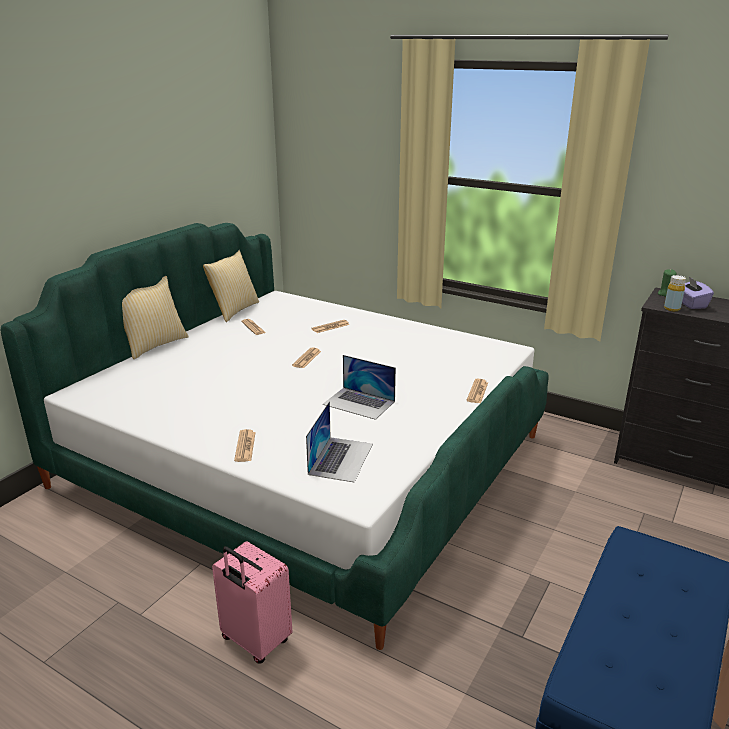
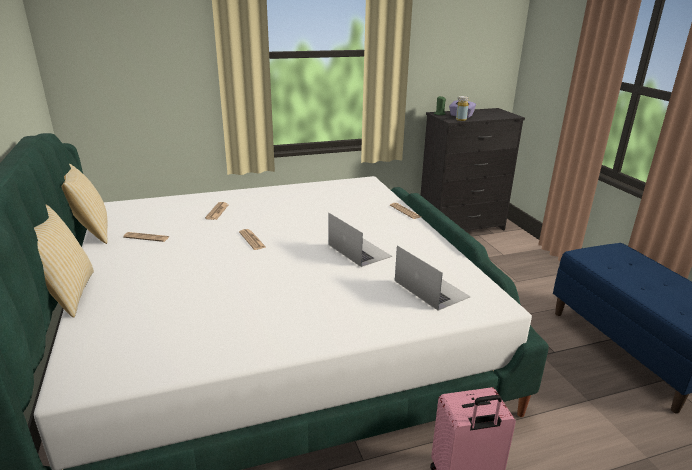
camera: 50 degrees left, 0 degrees up
(245, 446) = (357, 321): newspaper -> none
(359, 403) = (359, 250): laptop -> laptop turned 105 degrees counterclockwise

